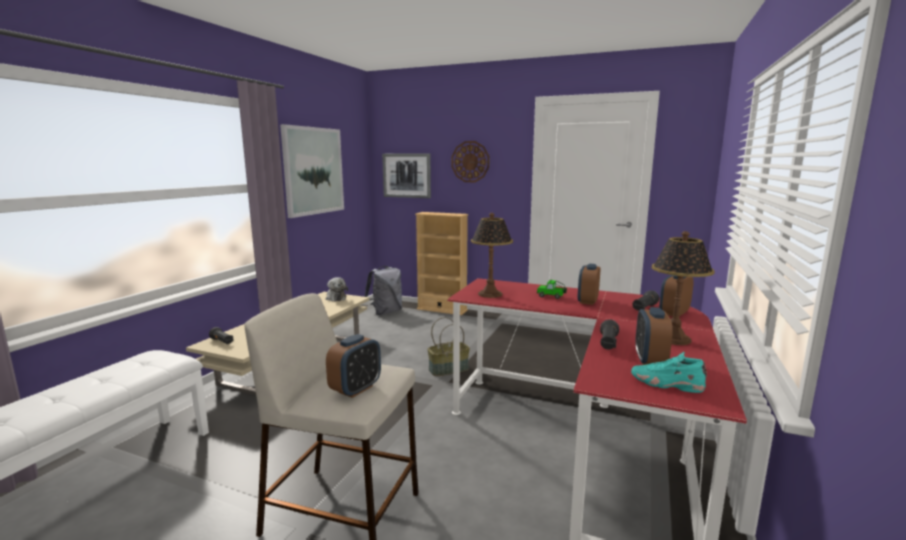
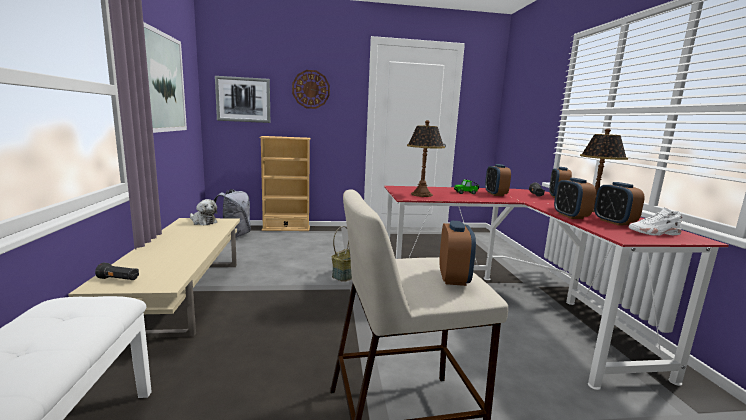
camera: 30 degrees left, 0 degrees up
(608, 344) = (570, 216): black flashlight -> alarm clock
(666, 384) = (654, 233): turquoise shoe -> white shoe

